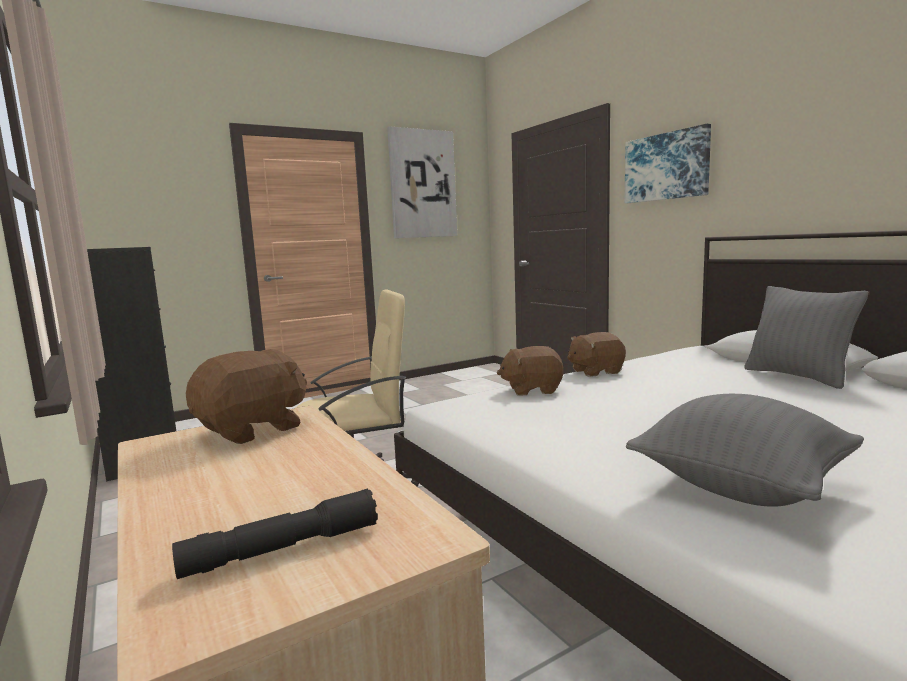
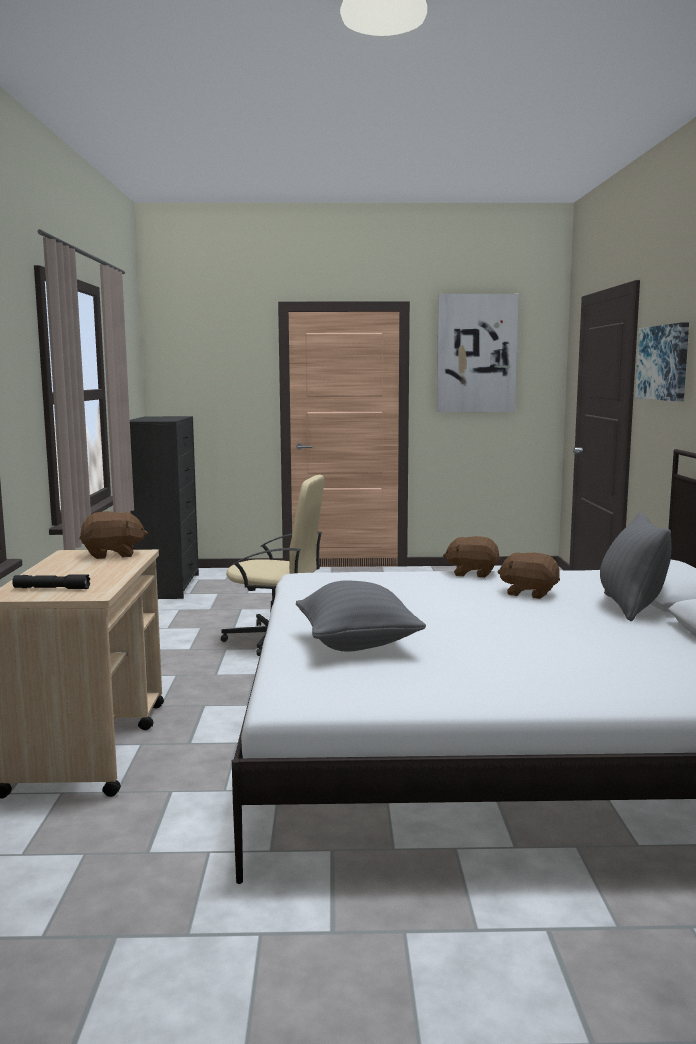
camera: 30 degrees right, 0 degrees up
(532, 390) = (385, 576): brown plush toy -> brown plush toy (529, 593)

